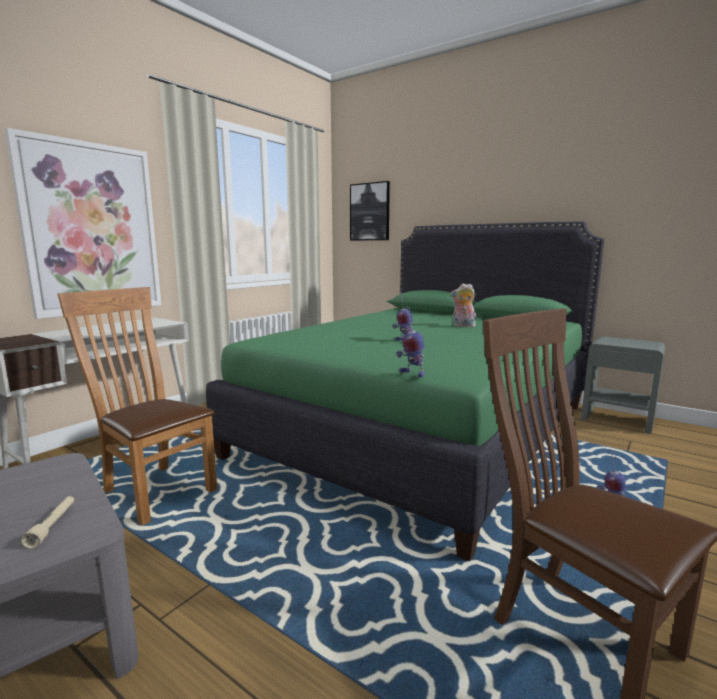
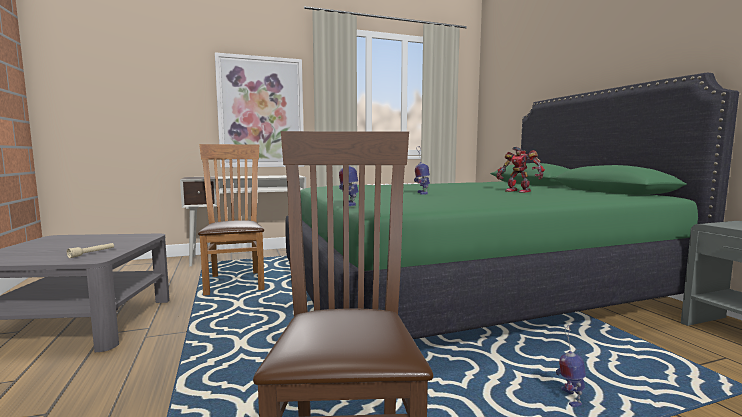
camera: 35 degrees right, 5 degrees down
(370, 212) = (504, 94): picture -> none
(463, 326) = (518, 191): plush toy -> toy robot

